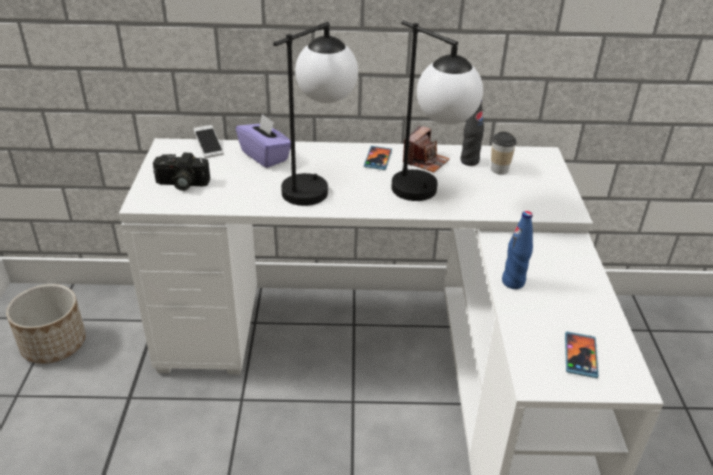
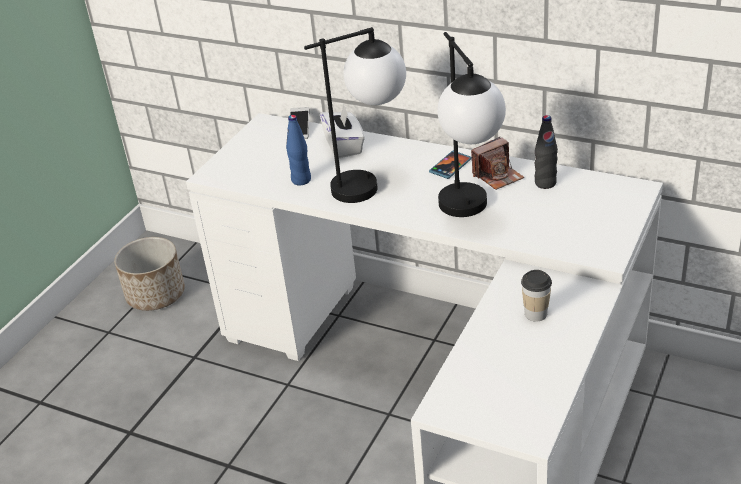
camera: 30 degrees right, 0 degrees up
(181, 184) = (252, 163): camera -> none
(265, 156) = (344, 146): purple tissue box -> white tissue box
(499, 169) = (570, 198): cup -> cup (535, 314)
(513, 282) = (497, 316): blue bottle -> blue bottle (301, 180)
(580, 356) = (503, 398): phone -> none

